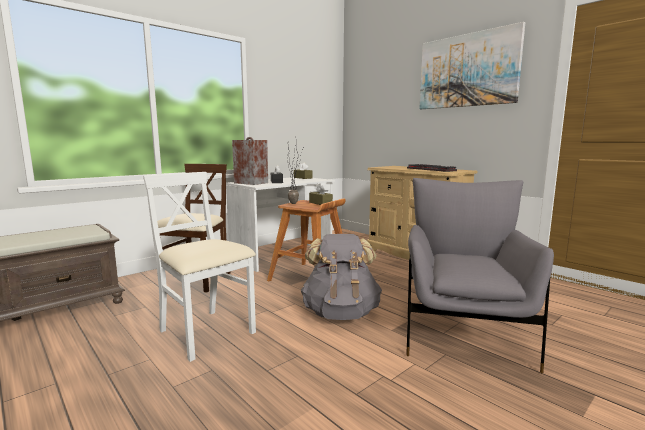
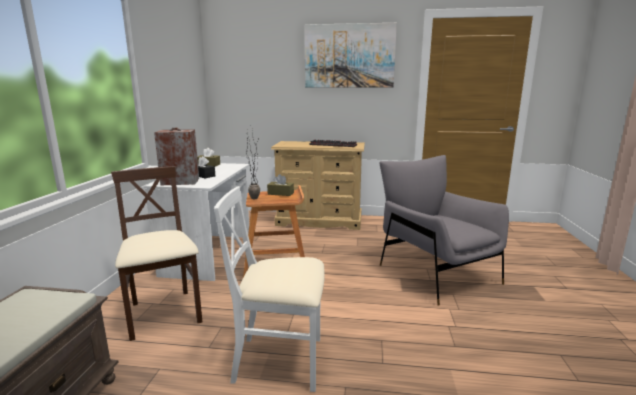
camera: 40 degrees left, 5 degrees up
(341, 313) = (351, 292): grey backpack -> none

